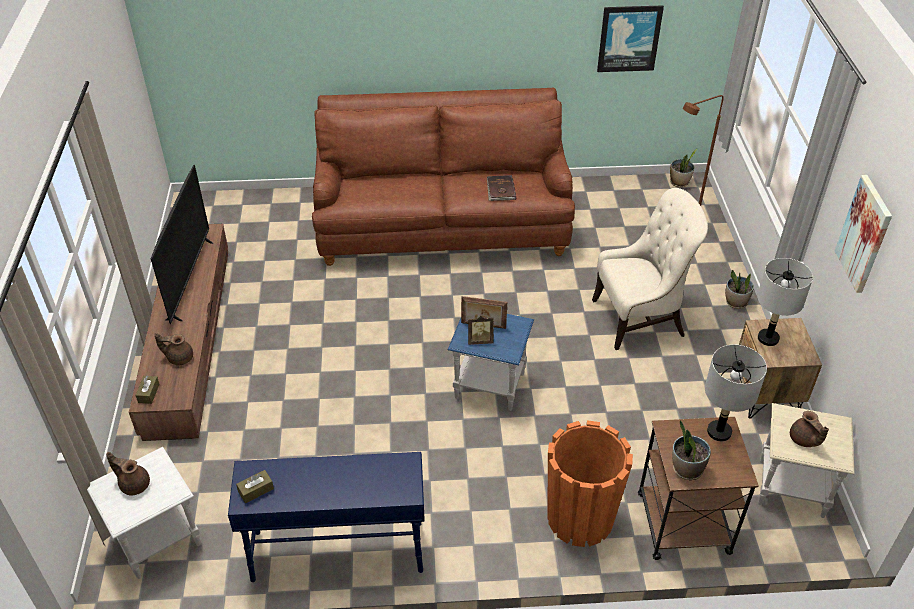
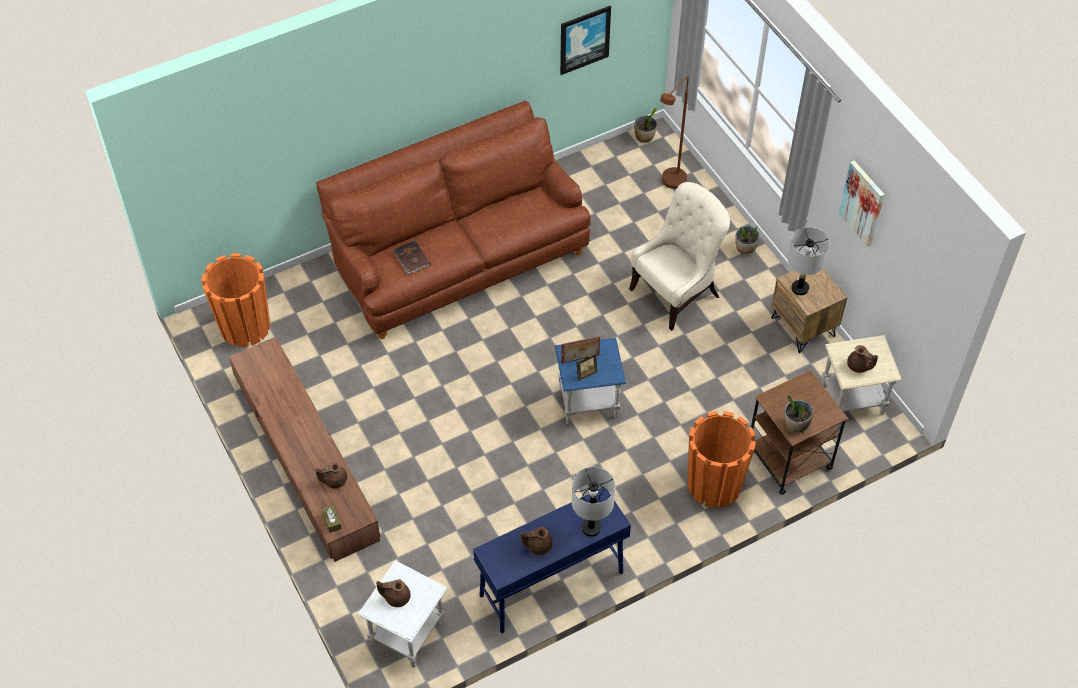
camera: 25 degrees left, 10 degrees up
(190, 280) = (288, 405): television -> none
(218, 219) = (245, 327): none -> orange planter
(256, 490) = (505, 564): brown tissue box -> none
(304, 485) = (538, 546): none -> brown teapot
(500, 190) = (521, 219): brown book -> brown book (411, 259)
(719, 431) = (805, 386): grey table lamp -> grey table lamp (591, 527)

